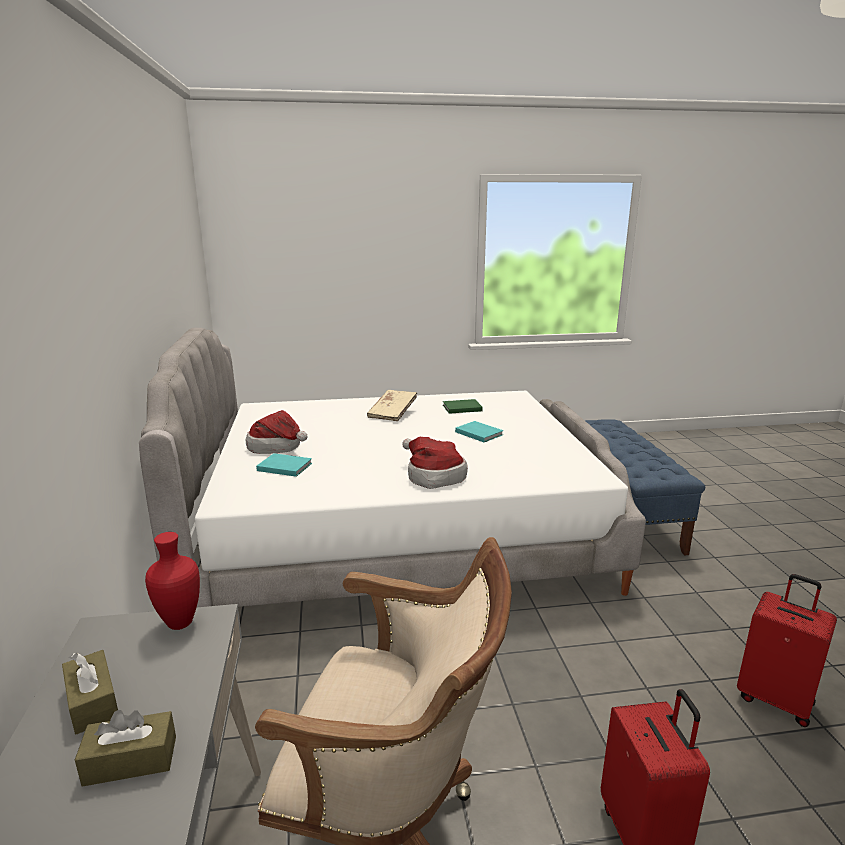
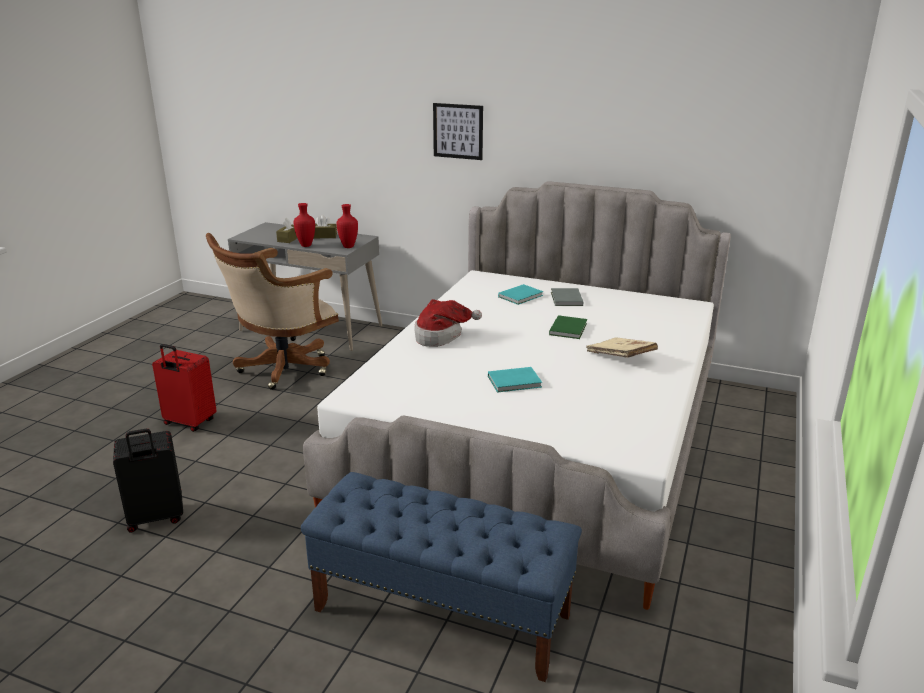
camera: 120 degrees right, 5 degrees up
(88, 327) = (458, 131): none -> picture
(189, 693) = (305, 245): none -> red vase
(278, 447) = (566, 299): hat -> grey book
(461, 408) = (610, 398): green book -> green book (569, 329)
(775, 699) = (156, 518): red suitcase -> black suitcase

